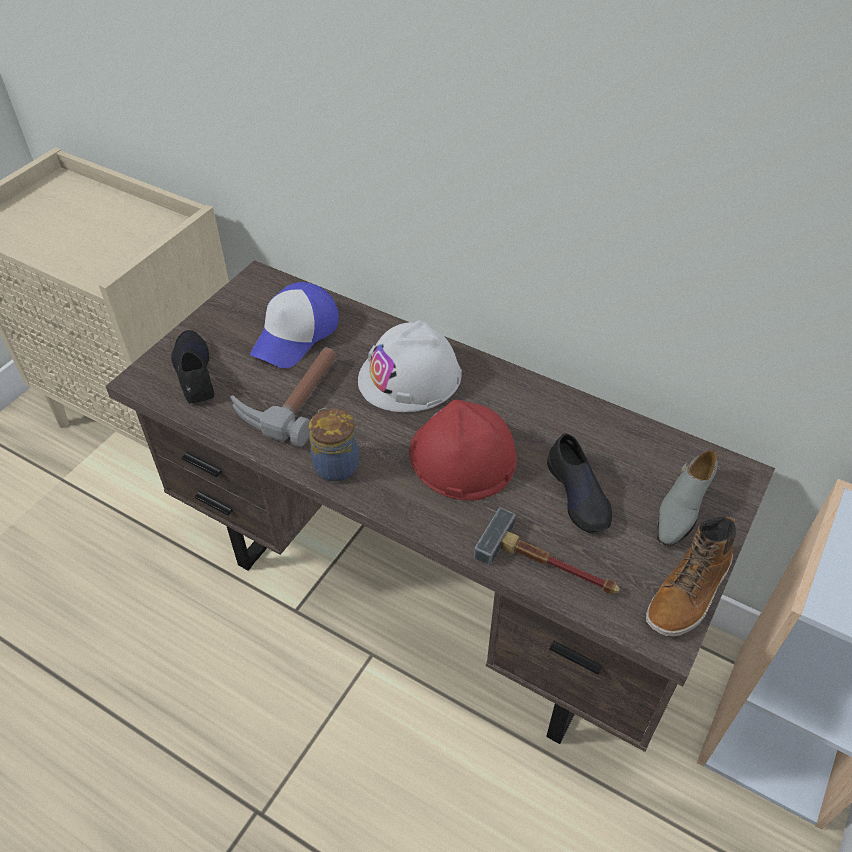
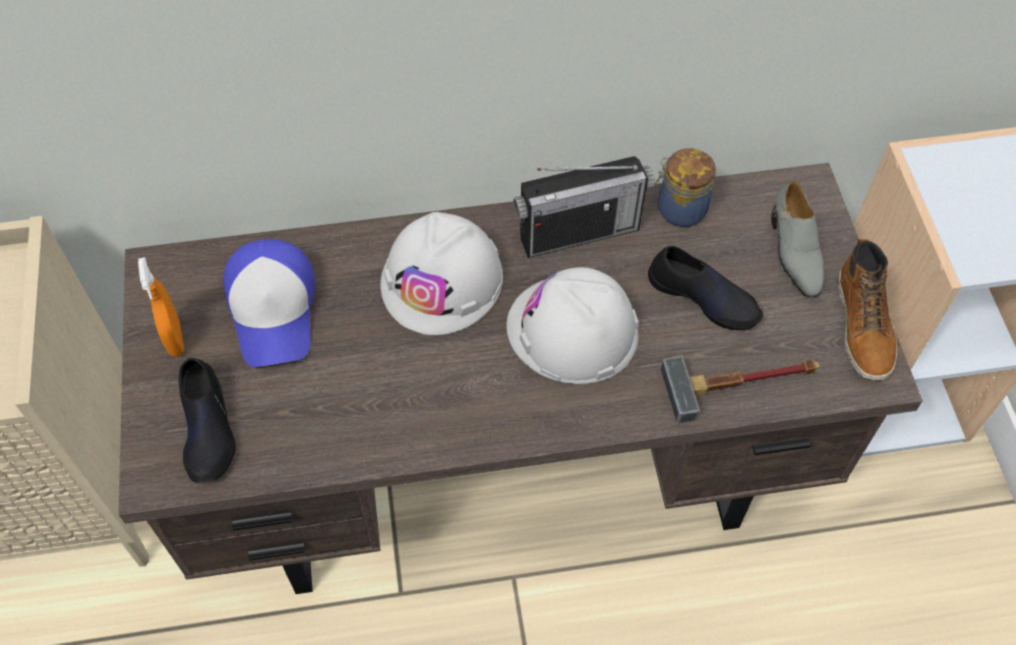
camera: 40 degrees left, 10 degrees up
(194, 372) = (207, 428): black shoe -> black shoe turned 135 degrees counterclockwise
(229, 318) = (175, 338): none -> orange spray bottle
(290, 397) = (344, 384): hammer -> none
(335, 464) = (464, 423): jar -> jar (679, 209)
(462, 456) = (572, 330): red hard hat -> white hard hat
(529, 402) = (579, 232): none -> radio

